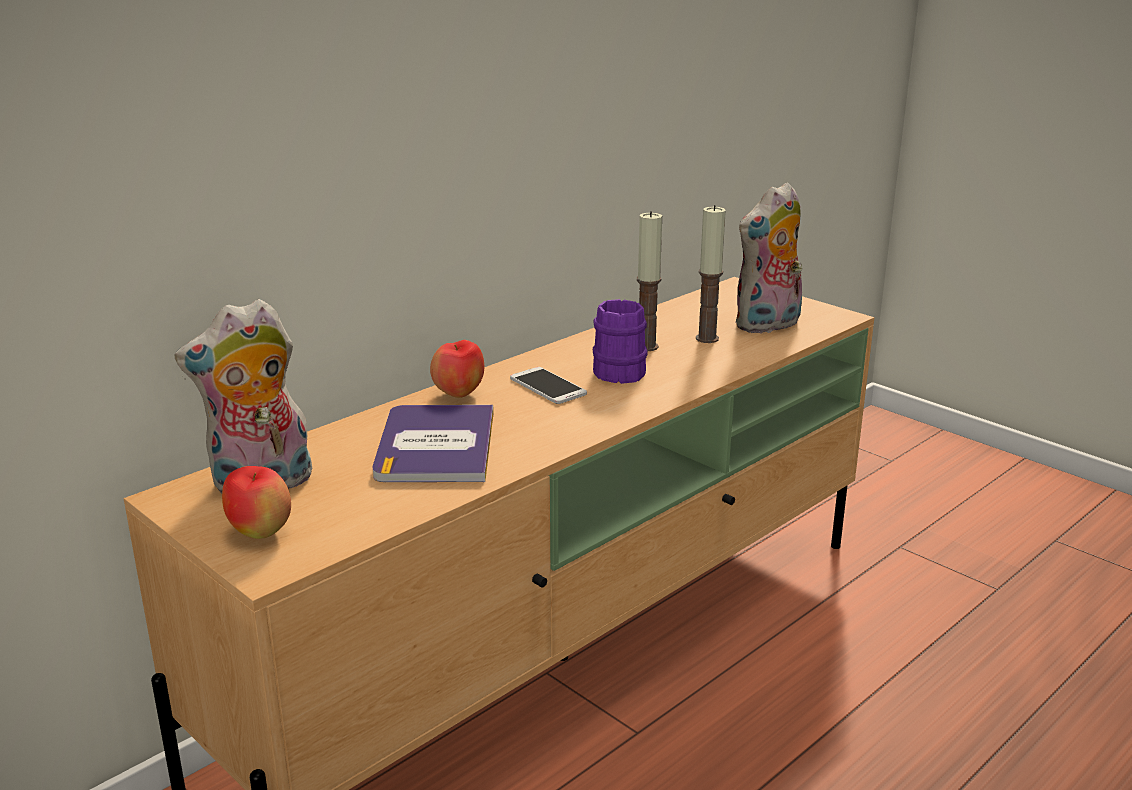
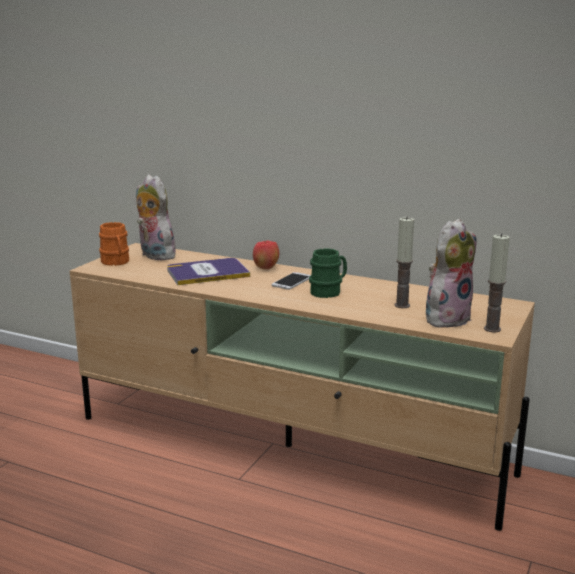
camera: 70 degrees right, 5 degrees down
(261, 533) = (116, 262): apple -> orange mug
(617, 369) = (329, 291): purple mug -> green mug
(646, 346) = (371, 293): candle -> candle (492, 329)
(768, 325) = (446, 318): plush toy -> plush toy turned 105 degrees clockwise

